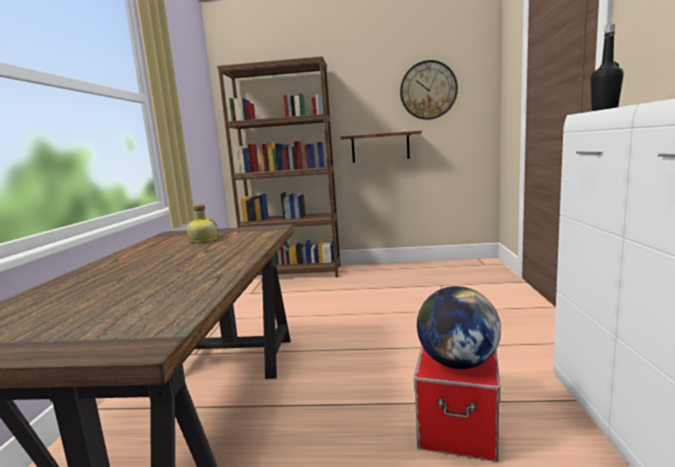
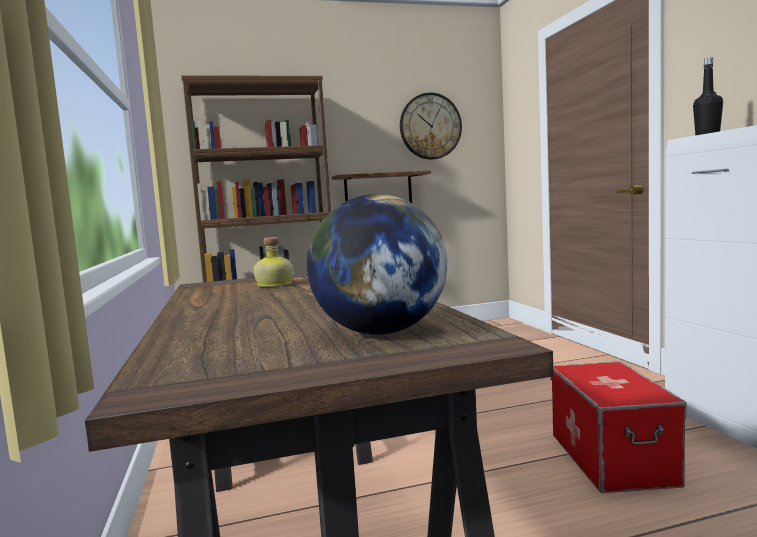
camera: 20 degrees left, 5 degrees down
(457, 363) = (625, 391): globe -> globe (380, 332)

